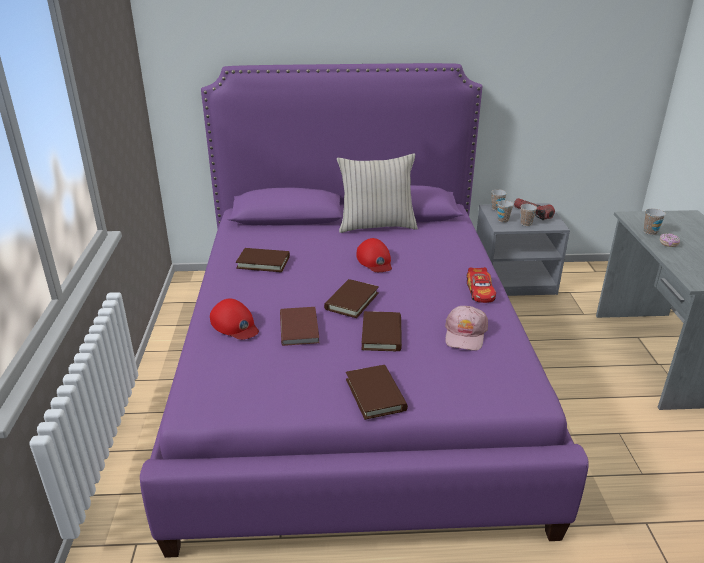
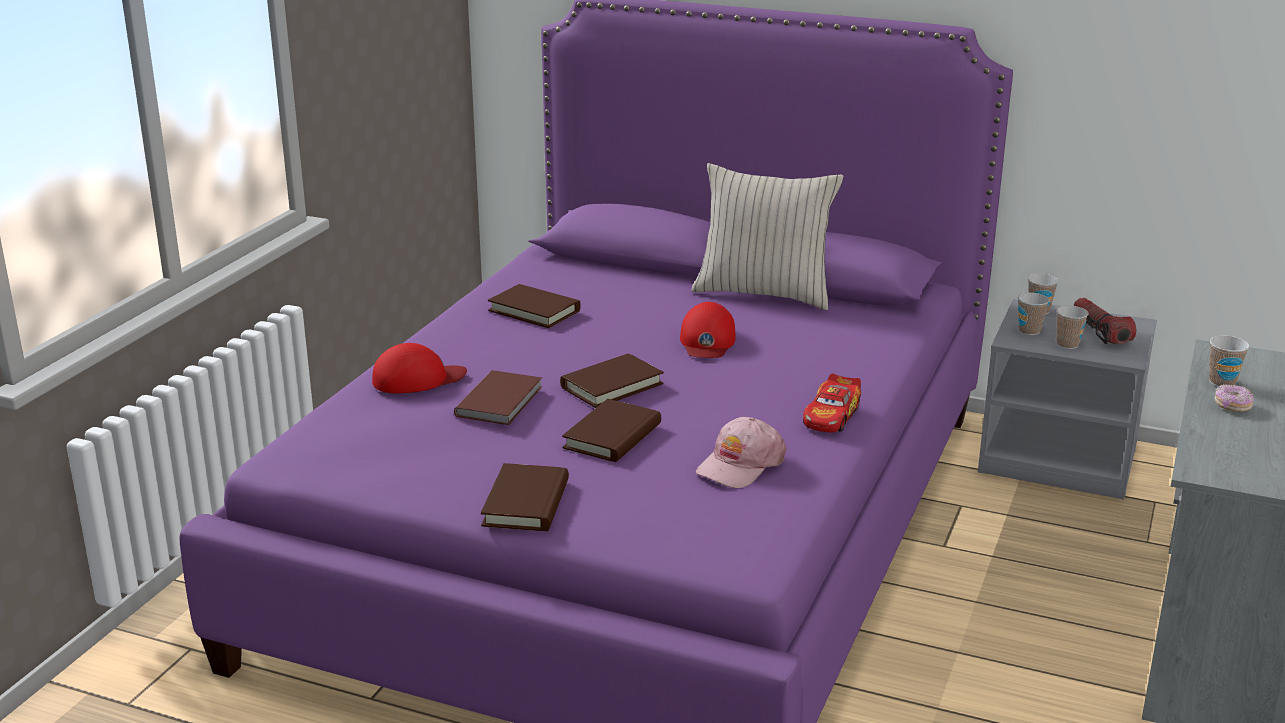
camera: 25 degrees right, 5 degrees down
(235, 325) = (417, 379): red cap -> red cap turned 90 degrees counterclockwise

